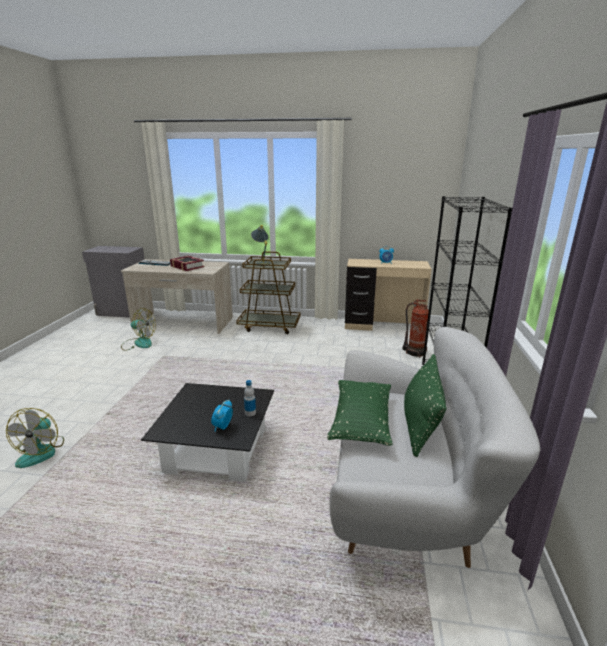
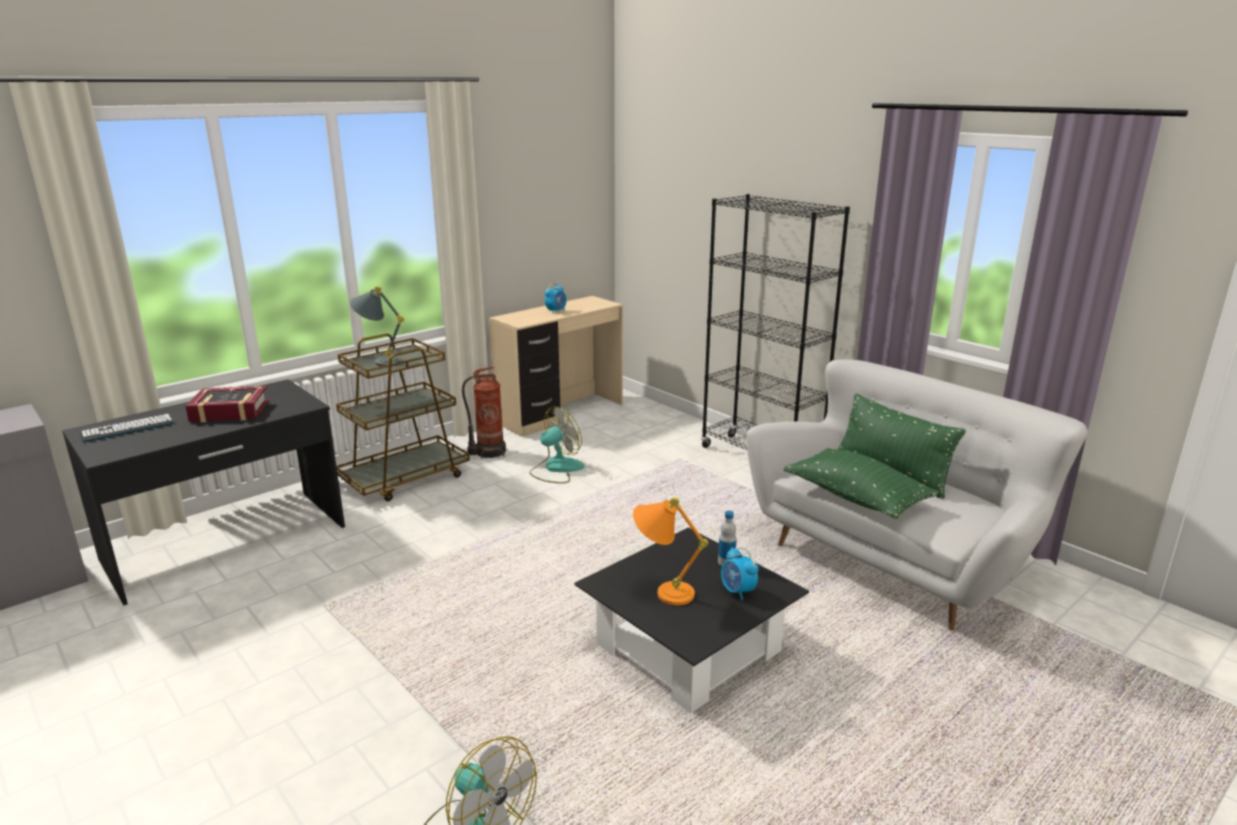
camera: 50 degrees left, 0 degrees up
(138, 343) = (216, 616): fan -> fan (556, 469)
(183, 323) = (226, 543): beige desk -> black desk
(200, 406) = (662, 591): none -> orange table lamp
(415, 352) = (655, 430): fire extinguisher -> fire extinguisher (489, 452)

